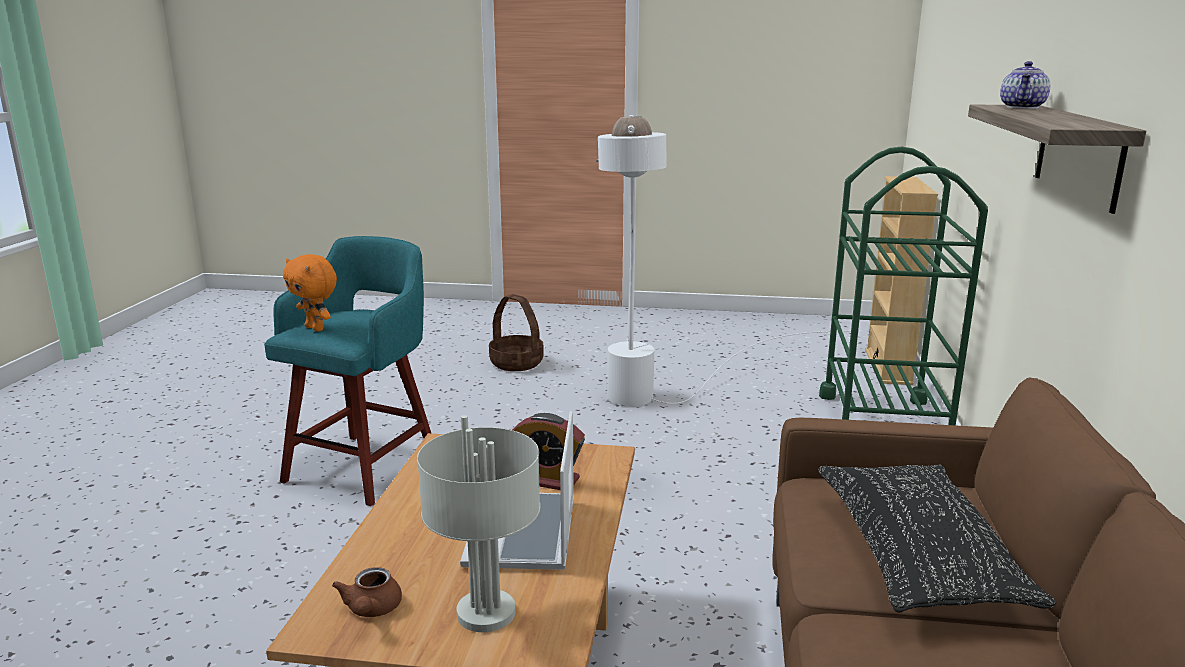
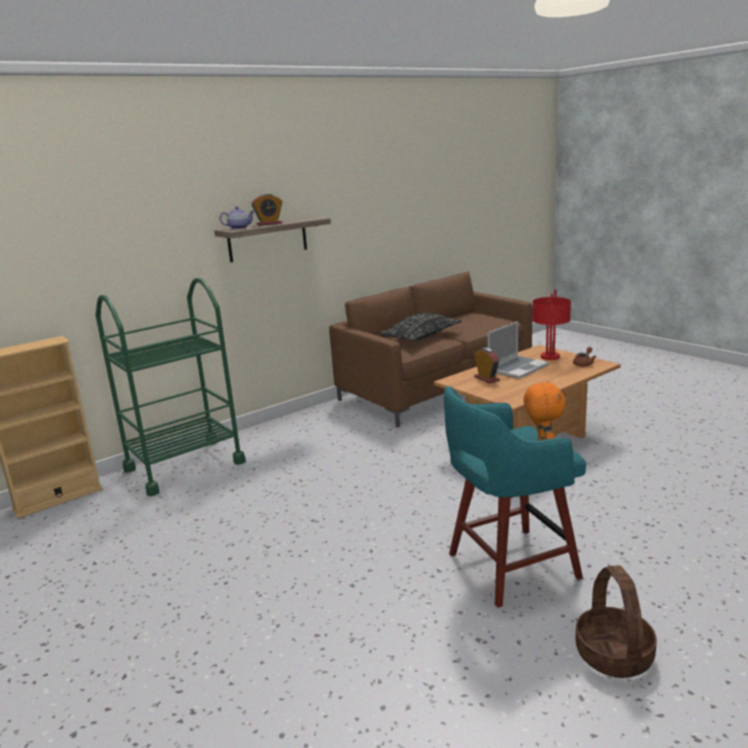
camera: 135 degrees left, 0 degrees up
(487, 612) = (549, 357): grey table lamp -> red table lamp
(517, 363) = (239, 654): basket -> basket (613, 654)
(658, 421) = (274, 520): white floor lamp -> none
(1045, 113) = (269, 224): none -> alarm clock

